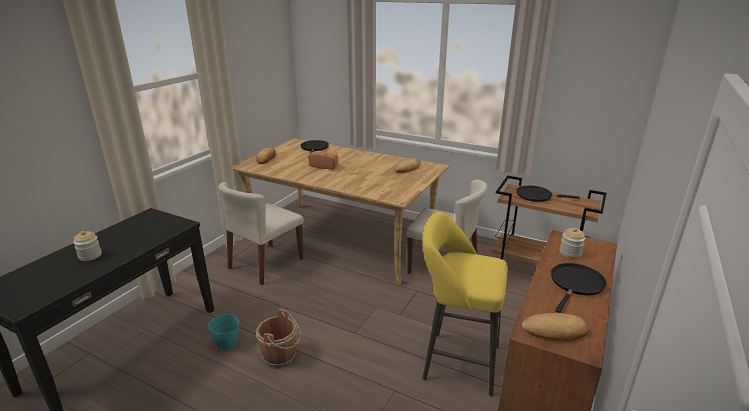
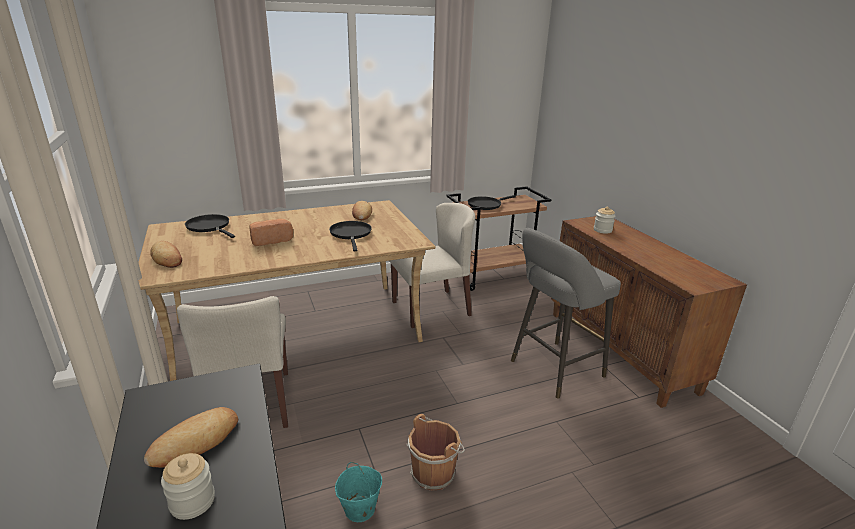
camera: 50 degrees left, 0 degrees up
(456, 361) = (553, 370): yellow stool -> grey stool
(555, 330) = (696, 278): bread -> bread (195, 442)
(575, 284) = (645, 247): black frying pan -> black frying pan (351, 234)

